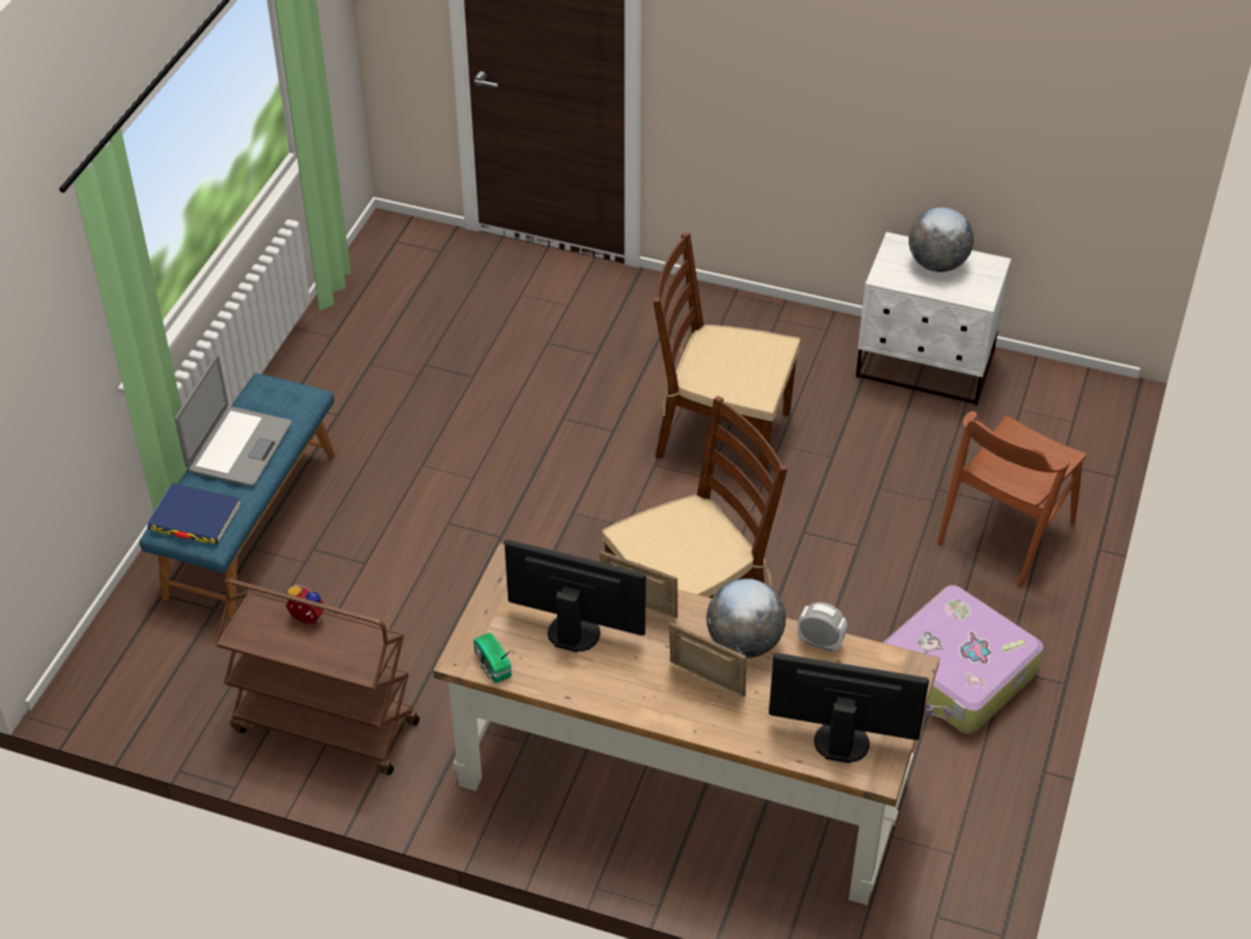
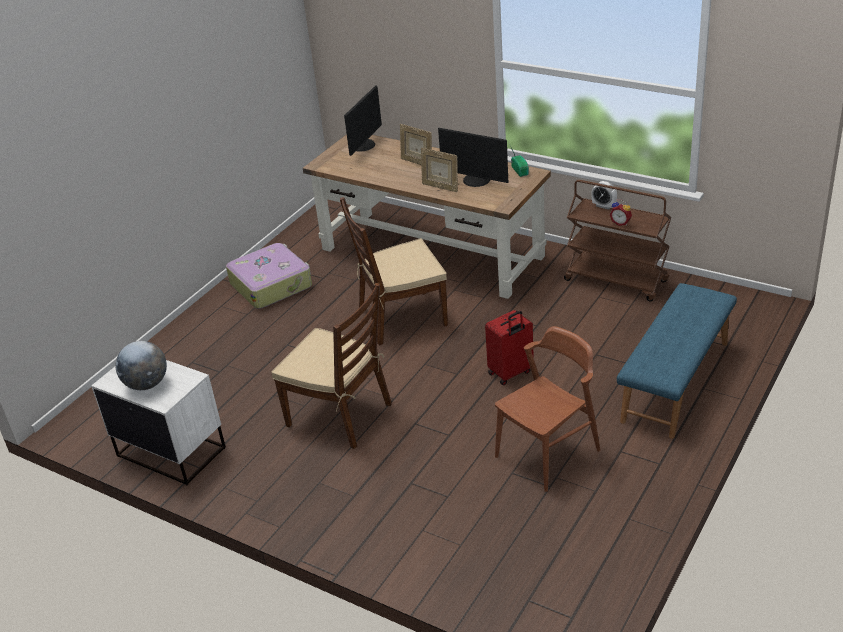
camera: 165 degrees left, 10 degrees down
(194, 517) = (701, 297): blue book -> none
(238, 447) = (680, 335): laptop -> none
(492, 519) = (511, 373): none -> red suitcase
(744, 643) = (392, 174): globe -> none
(820, 642) = (355, 173): alarm clock -> alarm clock (604, 206)
(842, 739) = (364, 145): monitor -> monitor turned 90 degrees counterclockwise
(1005, 533) = (197, 345): brown chair -> brown chair (548, 453)

